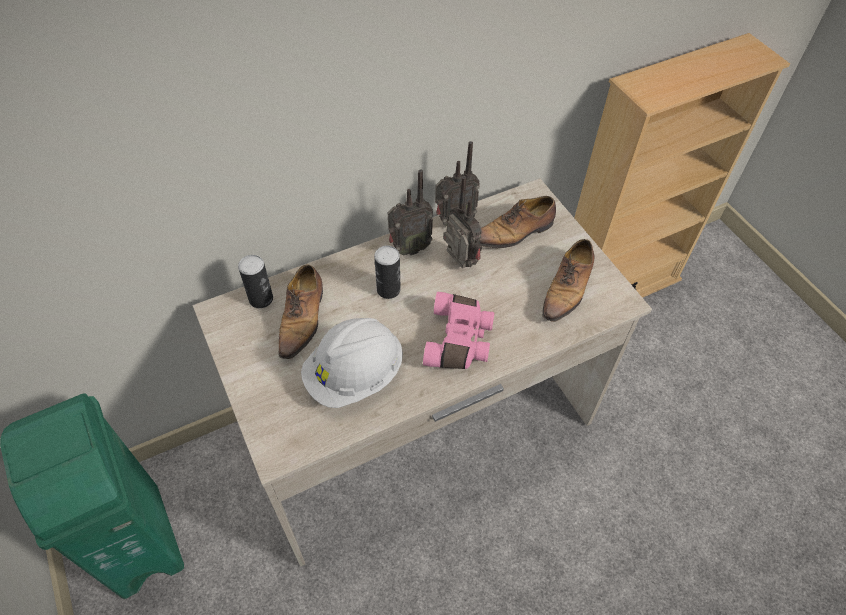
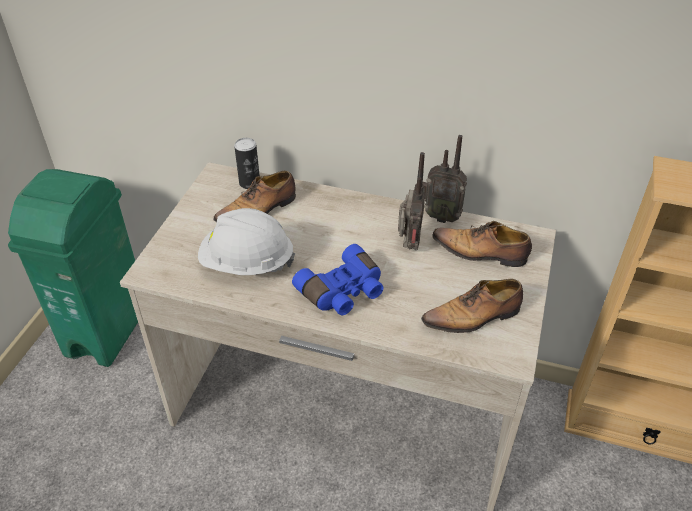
camera: 45 degrees right, 10 degrees down
(388, 289) = (336, 229): can -> none
(408, 248) = (383, 213): radio -> none
(460, 340) = (343, 292): pink binoculars -> blue binoculars

